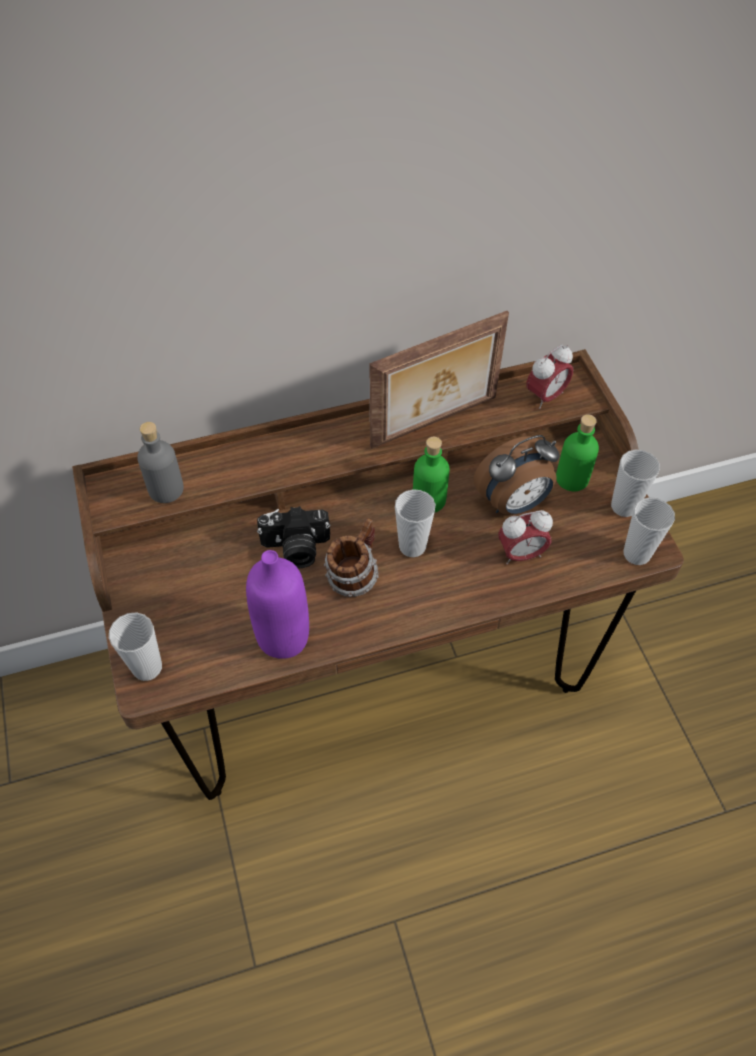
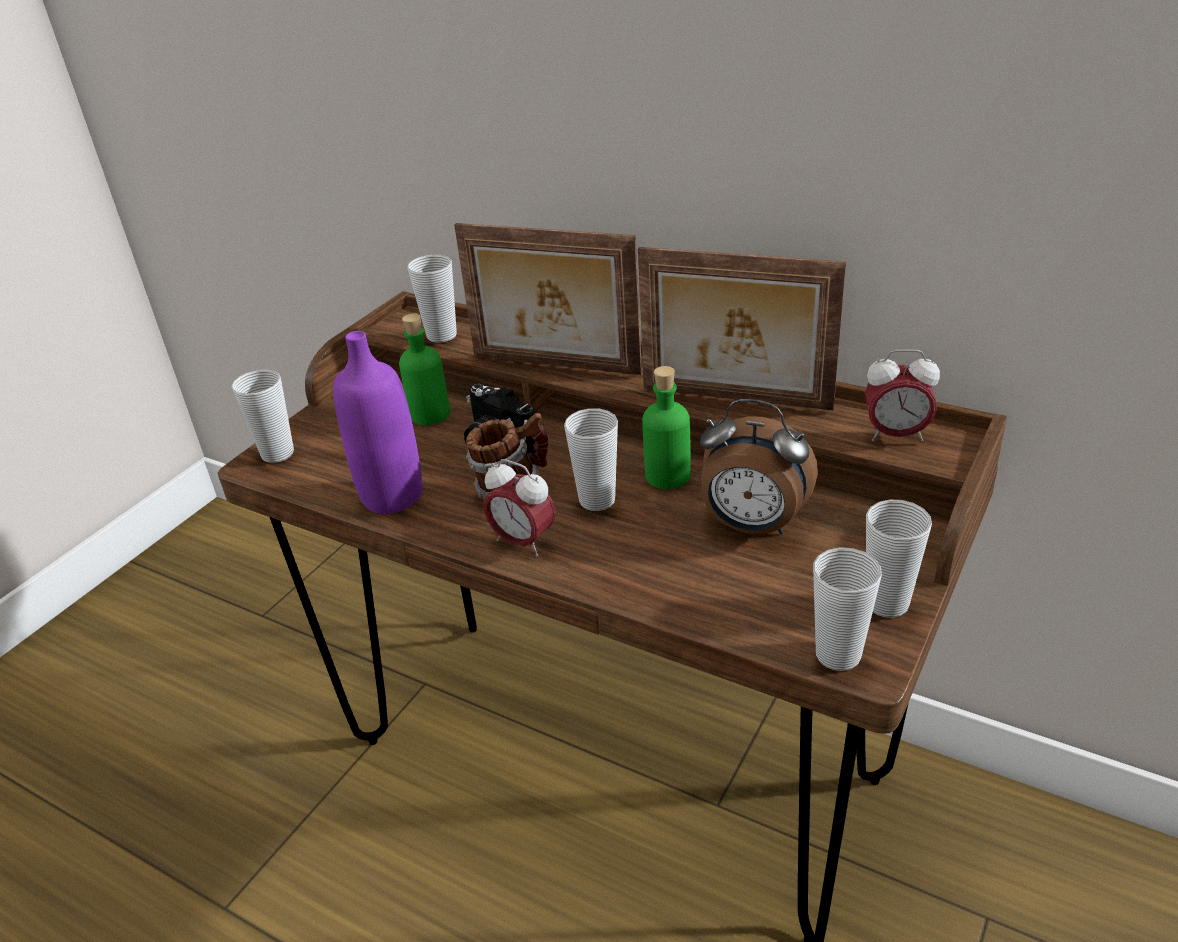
camera: 50 degrees right, 20 degrees down
(166, 489) = (441, 335): grey bottle -> cup
(289, 466) = (555, 366): none -> picture frame
(520, 554) = (696, 570): alarm clock -> alarm clock (523, 542)
(572, 478) = (855, 543): green bottle -> green bottle (430, 414)

